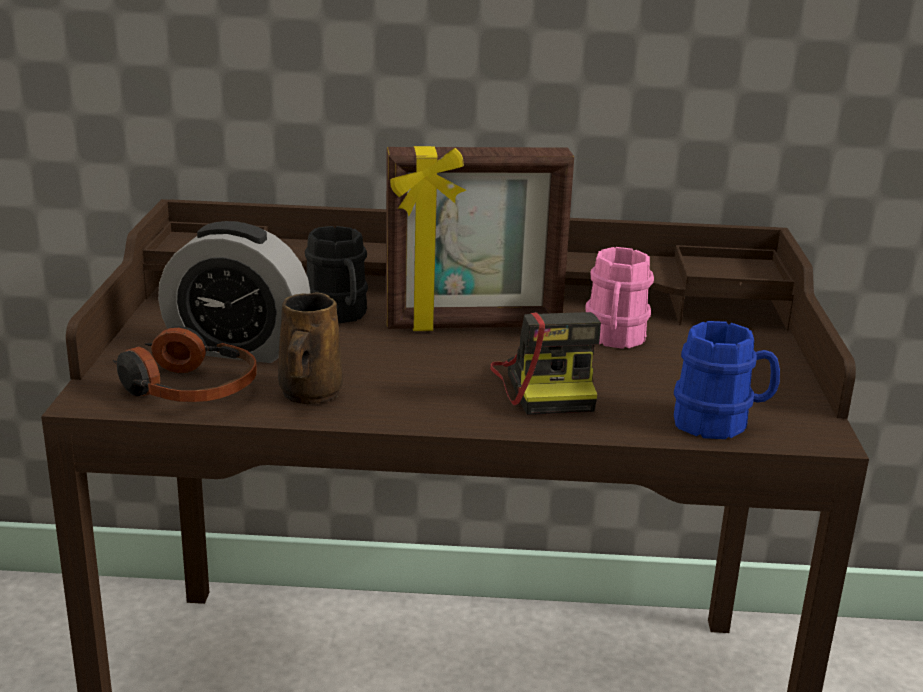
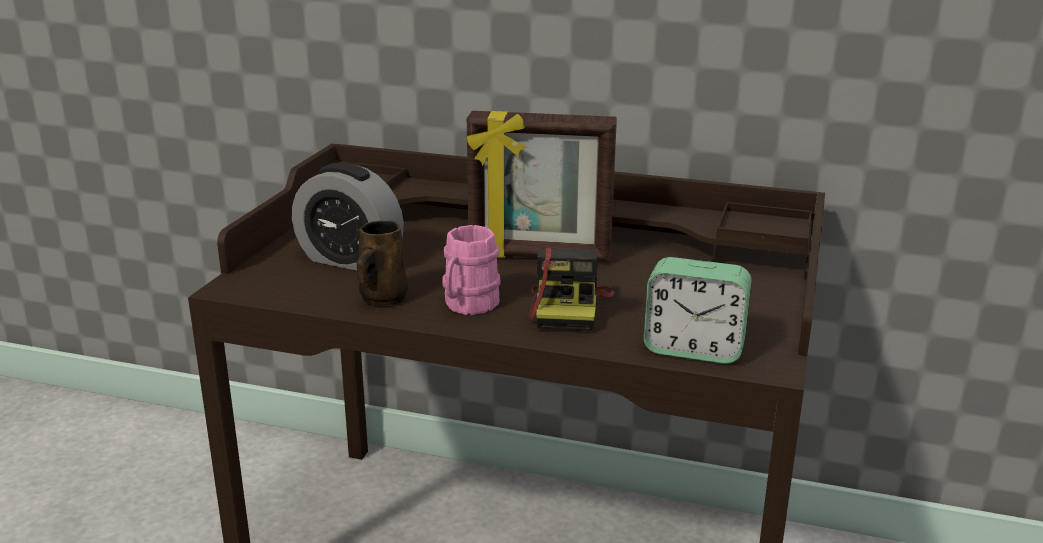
camera: 15 degrees right, 0 degrees up
(186, 388) = (297, 286): headphones -> none
(339, 315) = (440, 240): black mug -> none
(614, 339) = (648, 275): pink mug -> pink mug (467, 305)
(721, 423) = (693, 349): blue mug -> alarm clock

